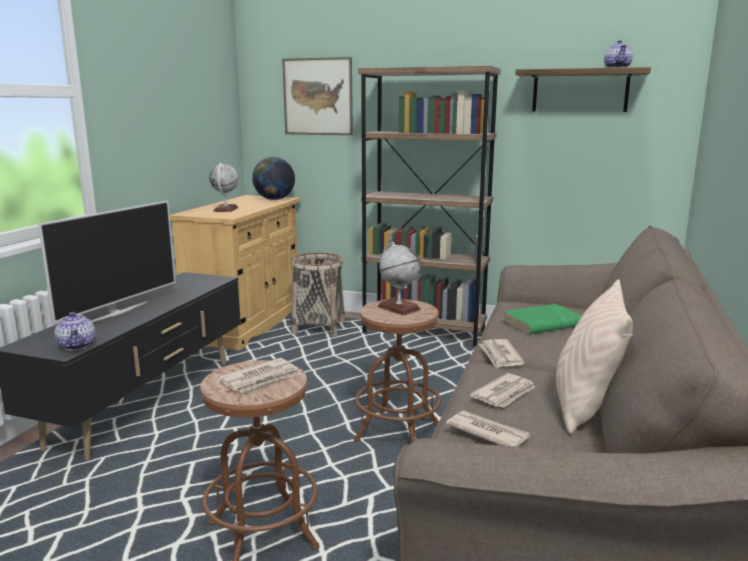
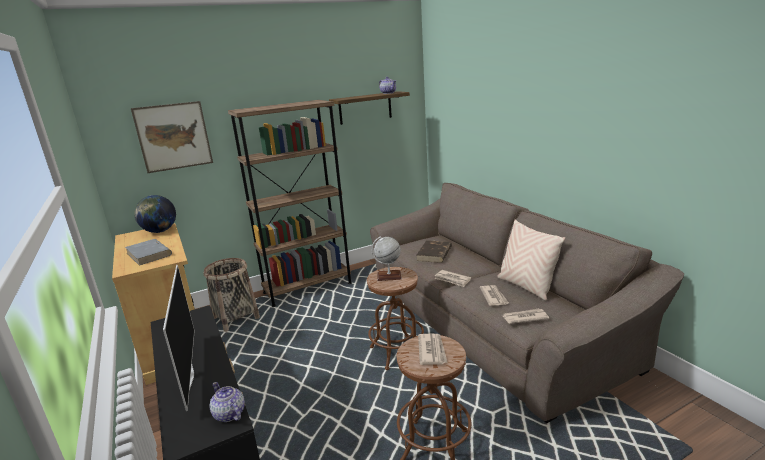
camera: 45 degrees left, 5 degrees up
(77, 345) = (229, 414): teapot -> teapot turned 150 degrees counterclockwise
(226, 209) = (149, 254): globe -> grey book
(542, 324) = (434, 254): green book -> brown book

